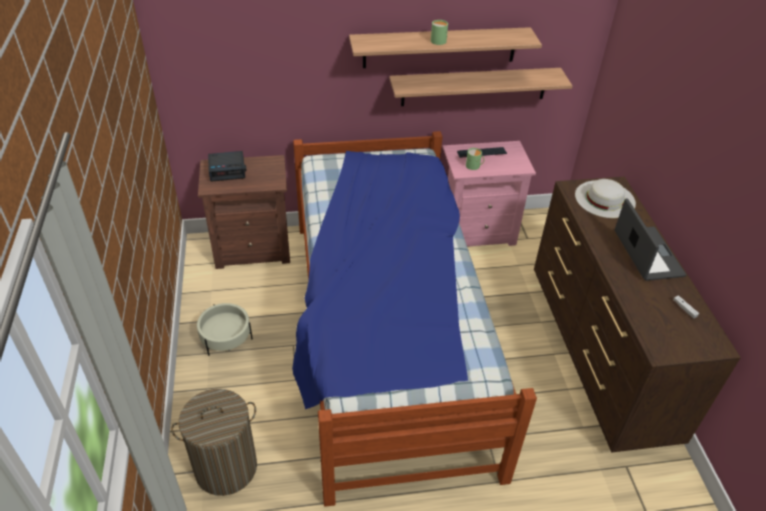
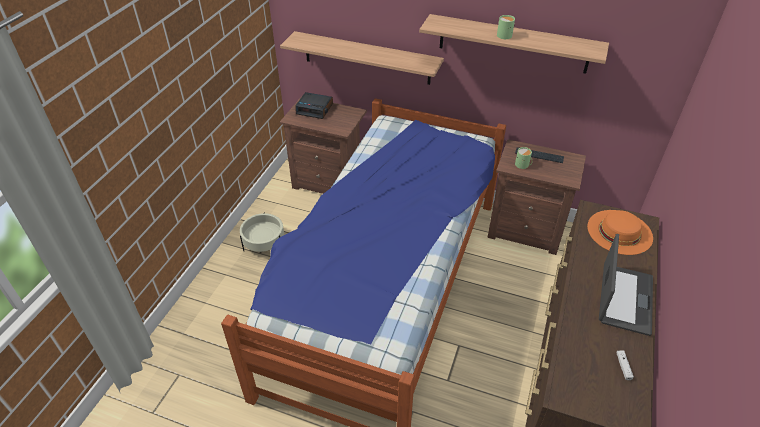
camera: 30 degrees right, 0 degrees up
(226, 467) = (199, 338): laundry basket -> none
(474, 86) = (544, 90): shelf -> shelf (366, 58)
(477, 232) = (526, 230): pink nightstand -> brown nightstand
(604, 199) = (619, 232): white hat -> orange hat

